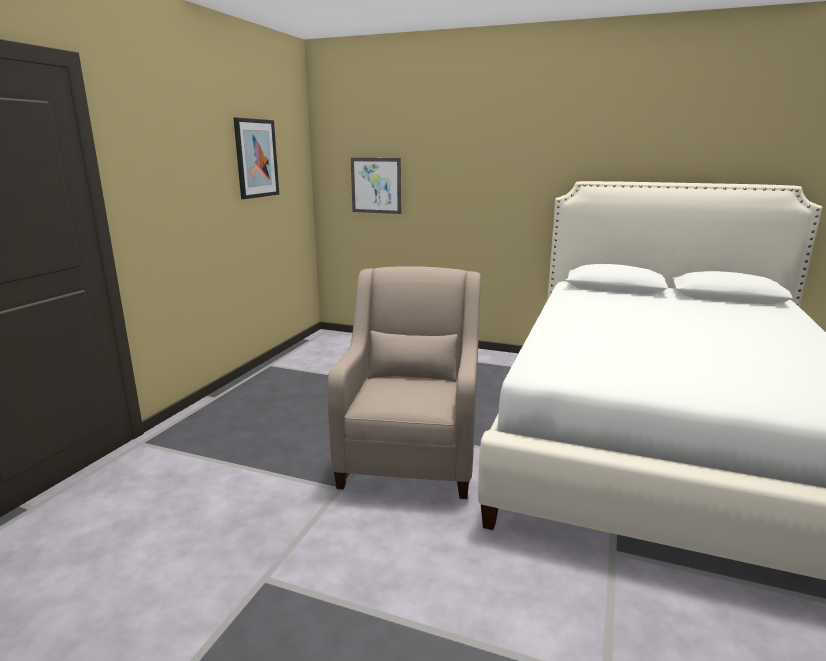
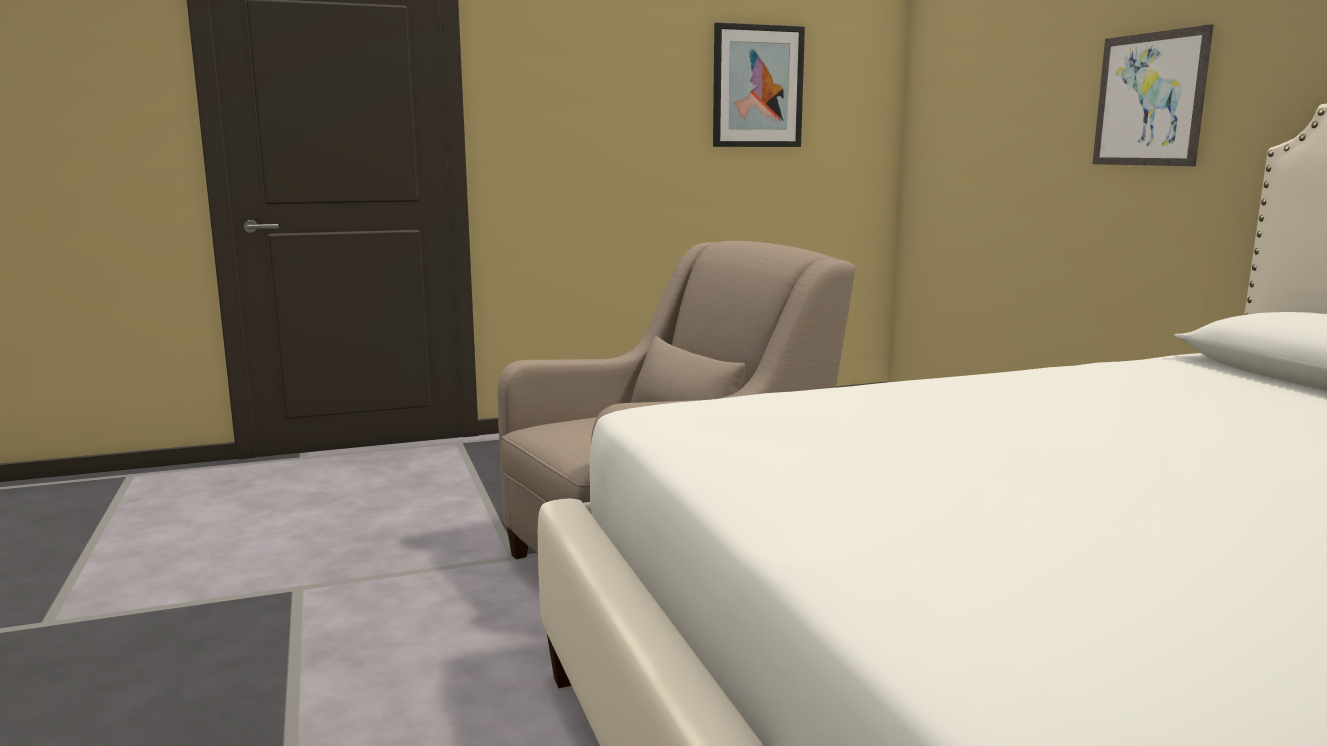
camera: 50 degrees right, 5 degrees down
(376, 185) = (977, 136): picture -> picture (1149, 99)

